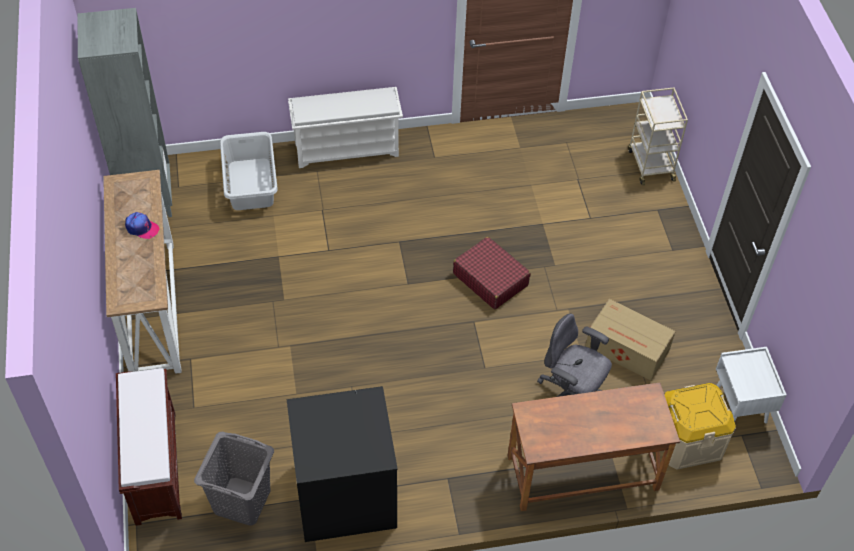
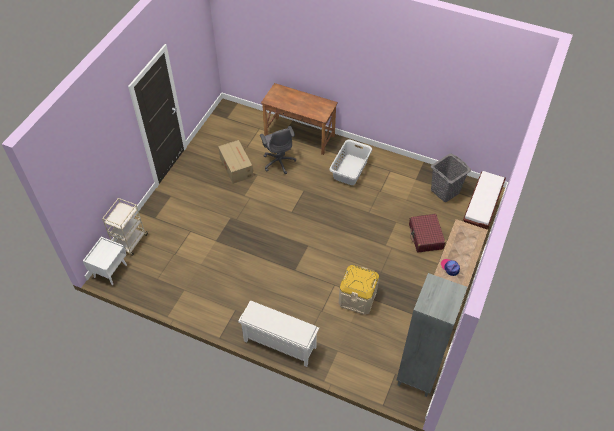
camera: 145 degrees left, 0 degrees up
(251, 184) = (350, 351): grey laundry basket -> grey laundry basket (349, 170)
(344, 496) = (400, 173): black washing machine -> none
(490, 279) = (266, 227): red suitcase -> red suitcase (425, 237)
(688, 440) = (248, 126): beige storage box -> beige storage box (357, 298)
(741, 406) = (215, 126): white nightstand -> white nightstand (110, 270)

